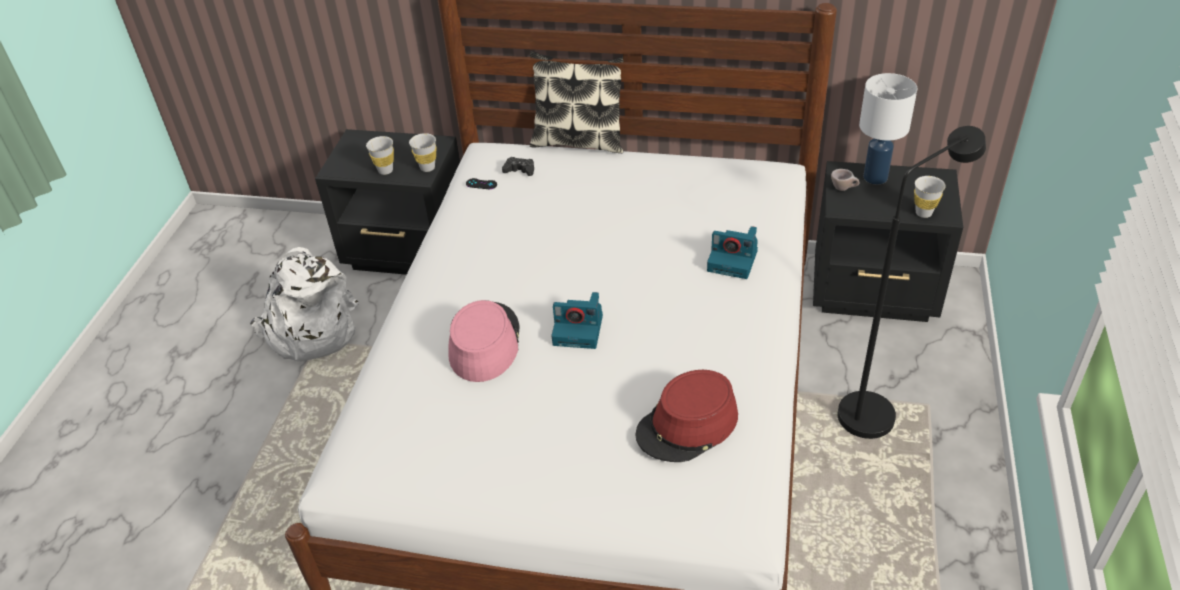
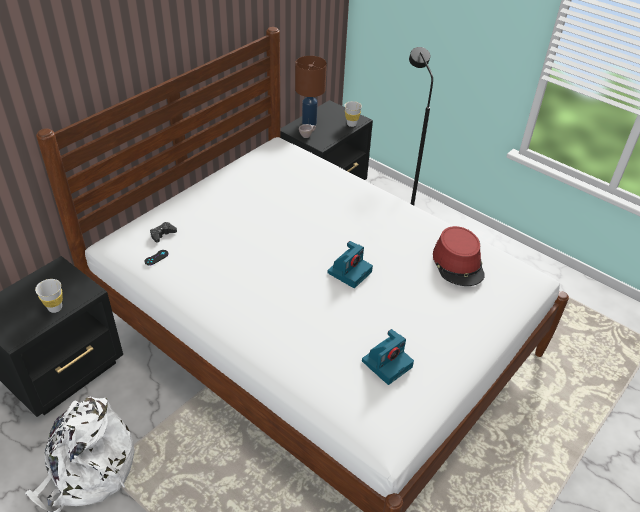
camera: 65 degrees left, 0 degrees up
(427, 168) = (82, 284): white cup -> none
(484, 343) = (326, 317): pink hat -> none
(579, 141) = (159, 199): pillow -> none
(734, 261) = (343, 191): camera -> camera (387, 363)
(875, 178) = (309, 123): white table lamp -> brown table lamp

